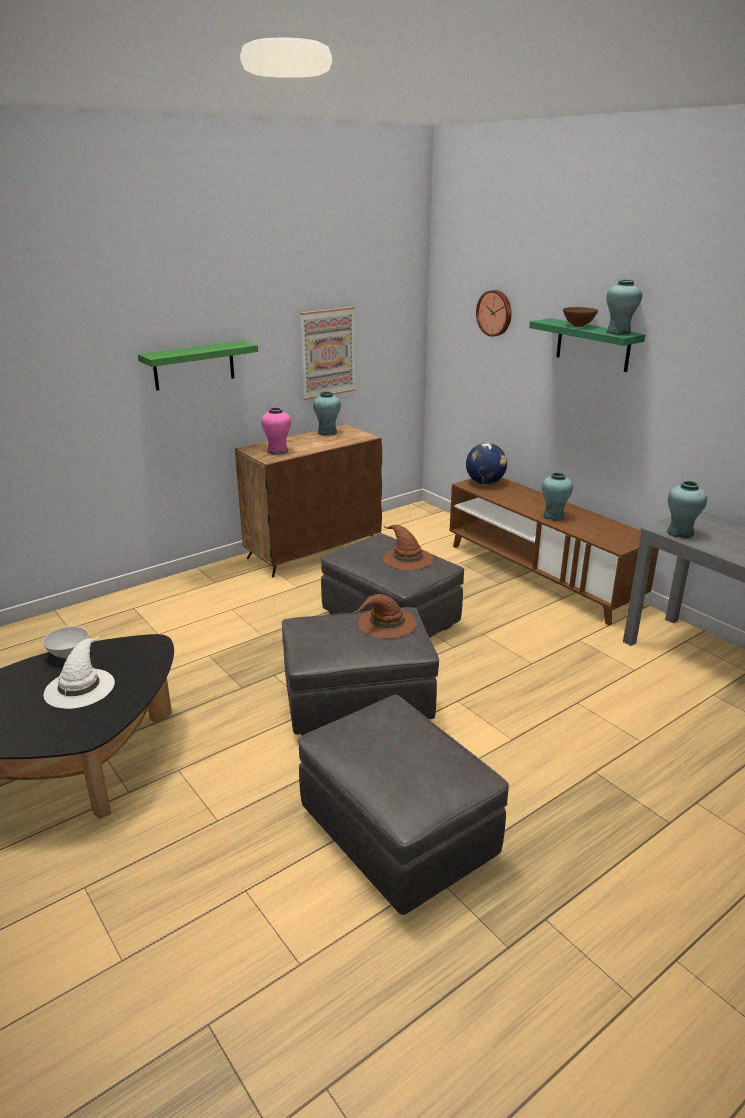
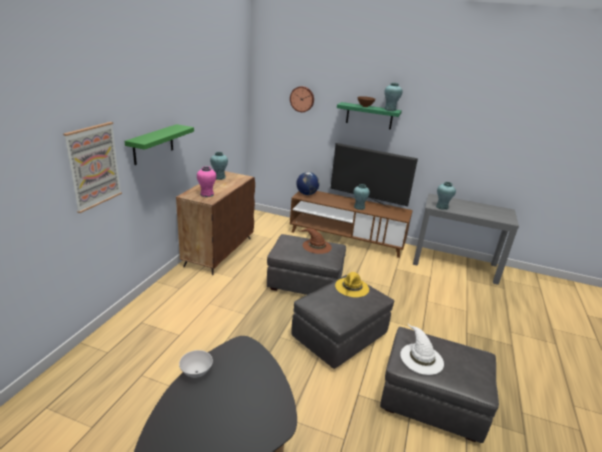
camera: 35 degrees left, 0 degrees up
(79, 687) = (233, 393): white hat -> white hat (421, 358)
(328, 352) = (212, 127): picture -> picture (94, 166)
(386, 623) = (352, 287): brown hat -> yellow hat
(581, 512) = (367, 202): none -> television

